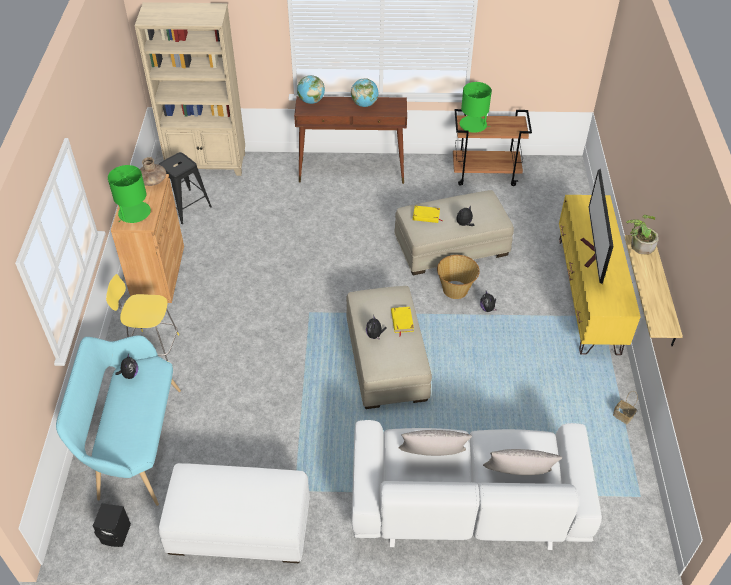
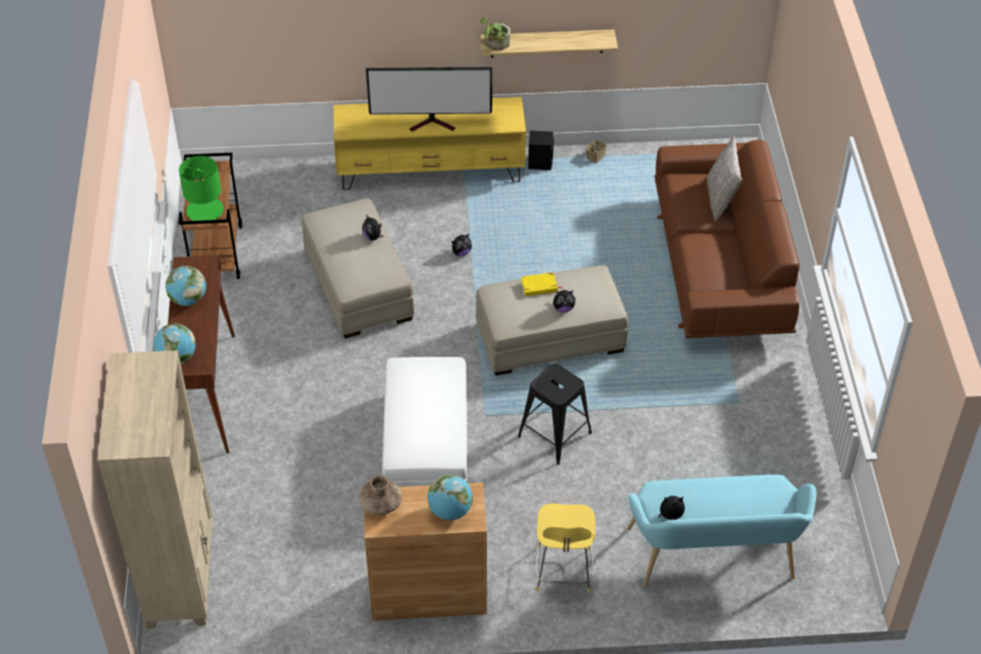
camera: 95 degrees left, 0 degrees up
(117, 534) = (829, 550): black speaker -> black speaker (540, 162)
(134, 213) = (450, 511): green table lamp -> globe
(186, 206) = (284, 586): black stool -> black stool (555, 435)
(239, 525) = (791, 444): white ottoman -> white ottoman (426, 447)
(426, 216) = (359, 271): yellow book -> none
(432, 457) = (716, 255): grey pillow -> none
(455, 290) = (433, 280): basket -> none
(466, 502) = (719, 269): white sofa -> brown sofa

